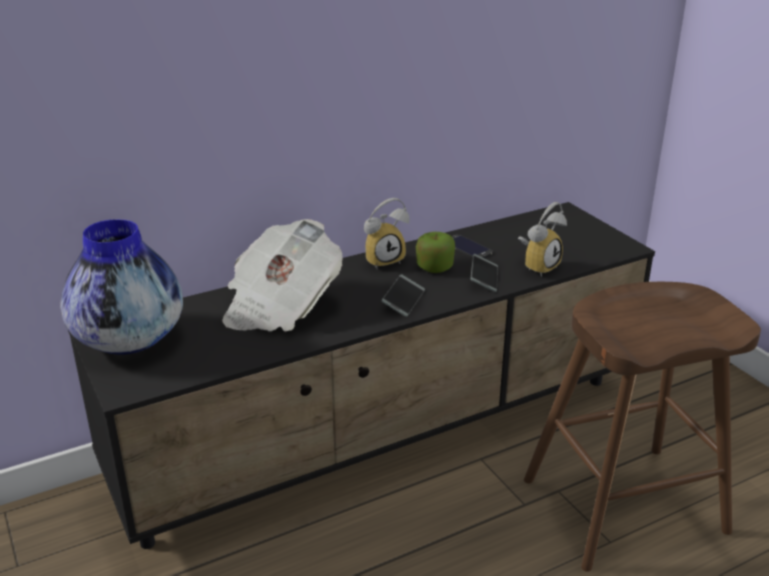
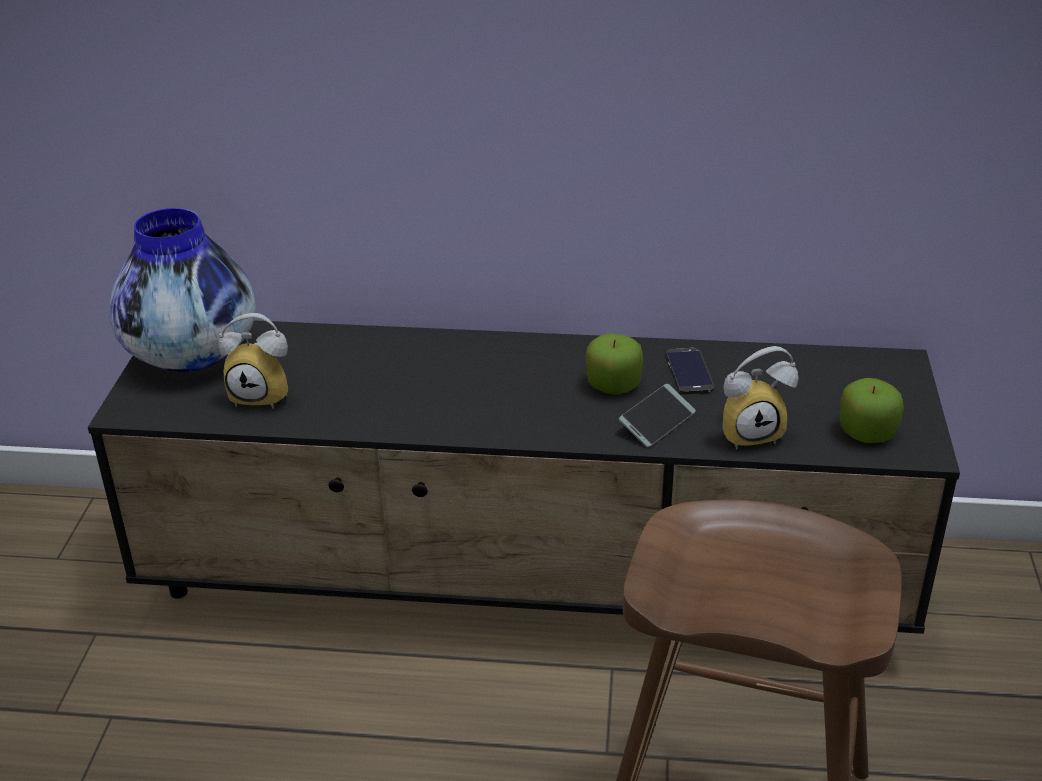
camera: 35 degrees right, 5 degrees up
(280, 306) = (378, 370): newspaper -> none
(383, 260) = (563, 352): alarm clock -> alarm clock (264, 395)
(403, 301) = (520, 416): phone -> none
(592, 247) = (866, 432): none -> apple

